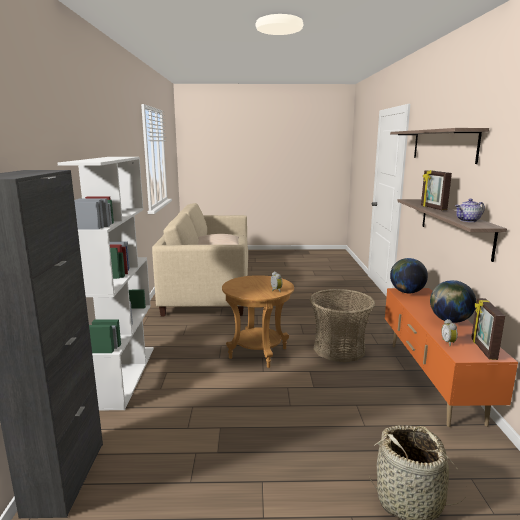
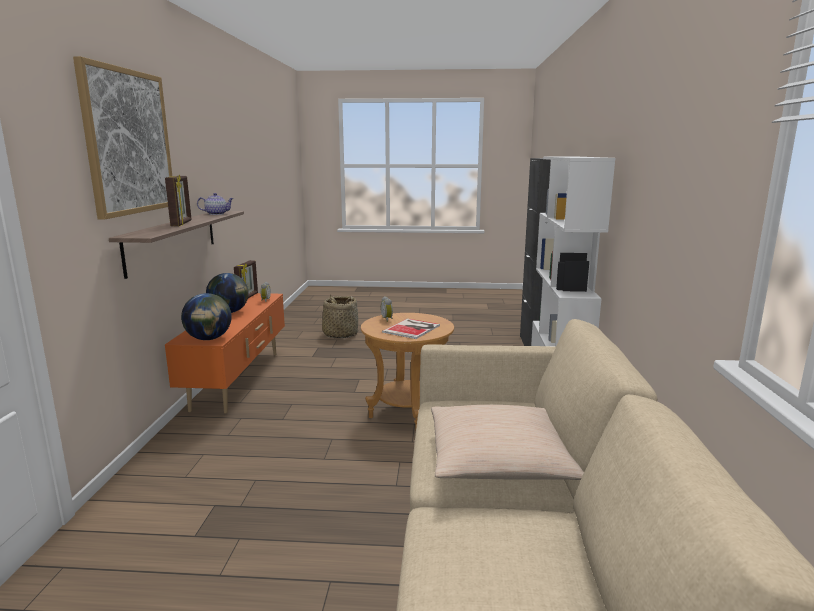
camera: 175 degrees left, 0 degrees up
(253, 283) = (413, 328): none -> book
(339, 349) = (300, 413): basket -> none
(442, 145) = (128, 142): shelf -> picture

